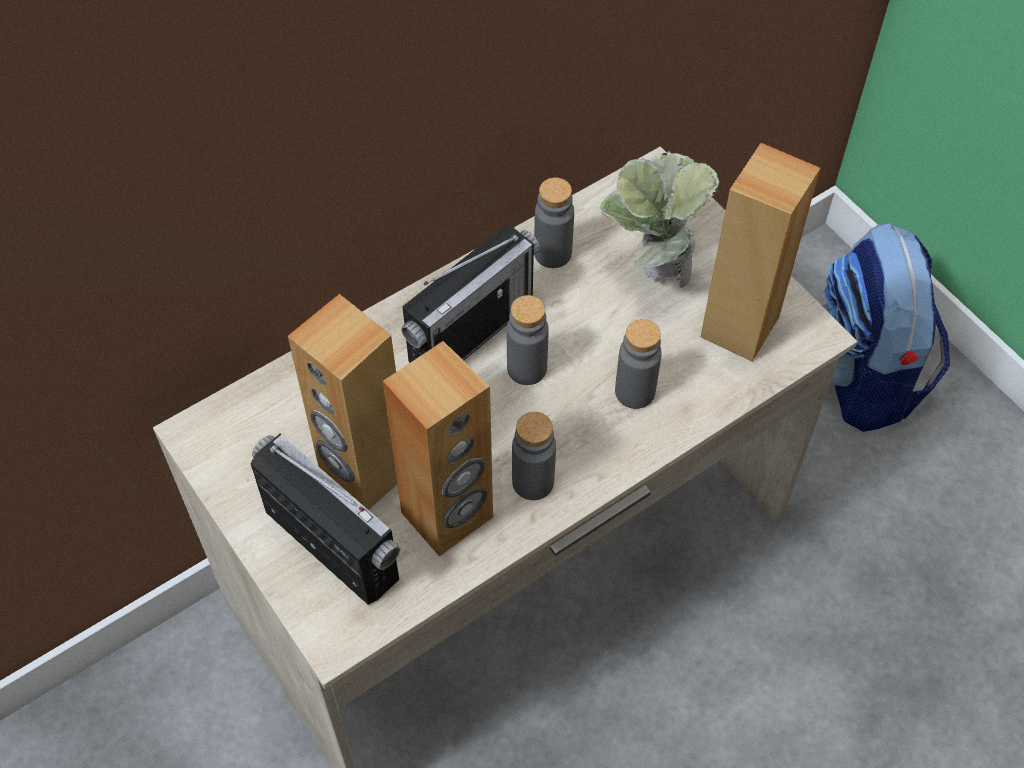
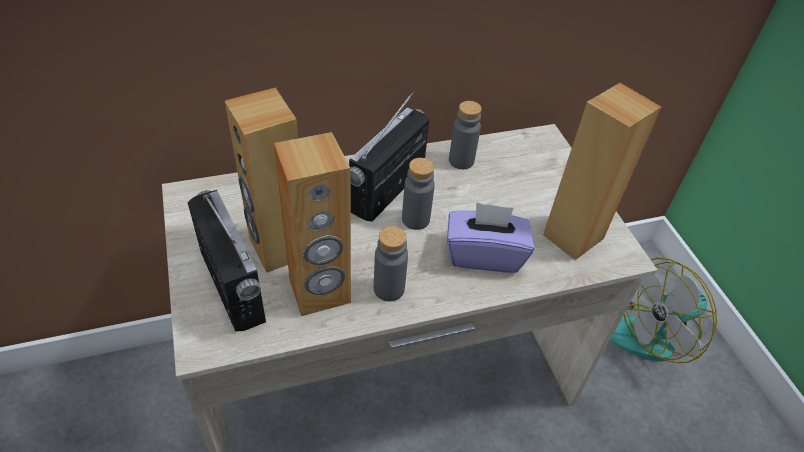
camera: 15 degrees right, 10 degrees down
(471, 333) = (388, 189): radio -> radio turned 150 degrees clockwise
(635, 392) = (484, 254): grey bottle -> purple tissue box
(652, 273) = (523, 189): potted plant -> none
(863, 375) = (654, 332): backpack -> fan

